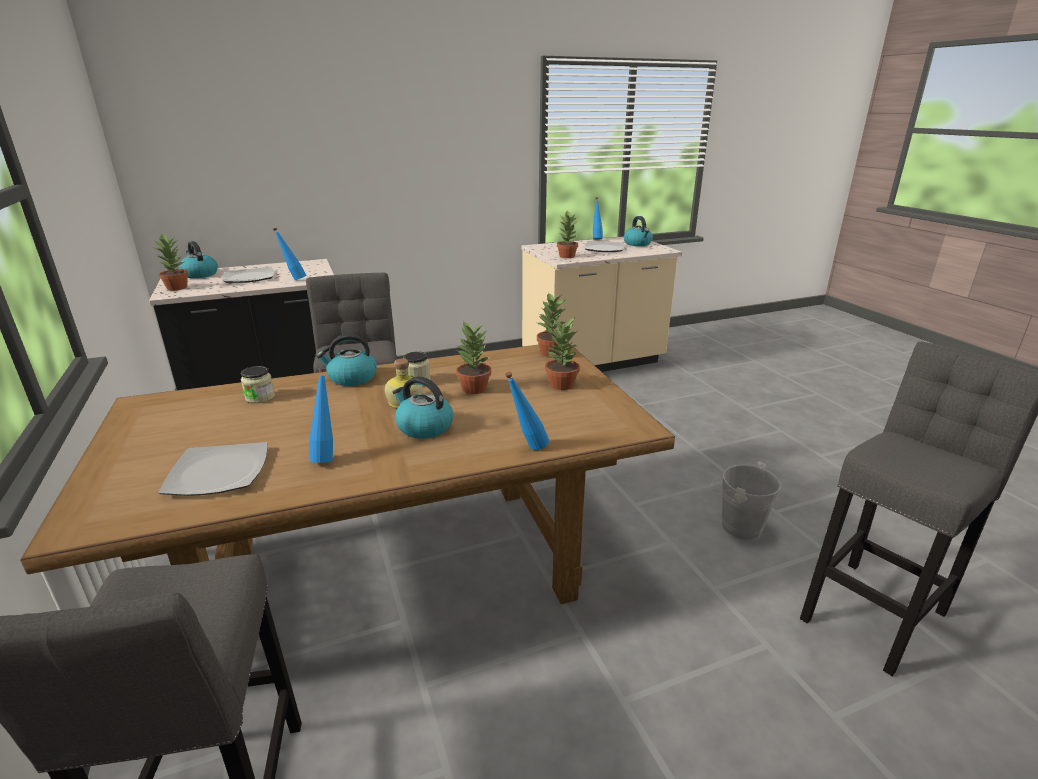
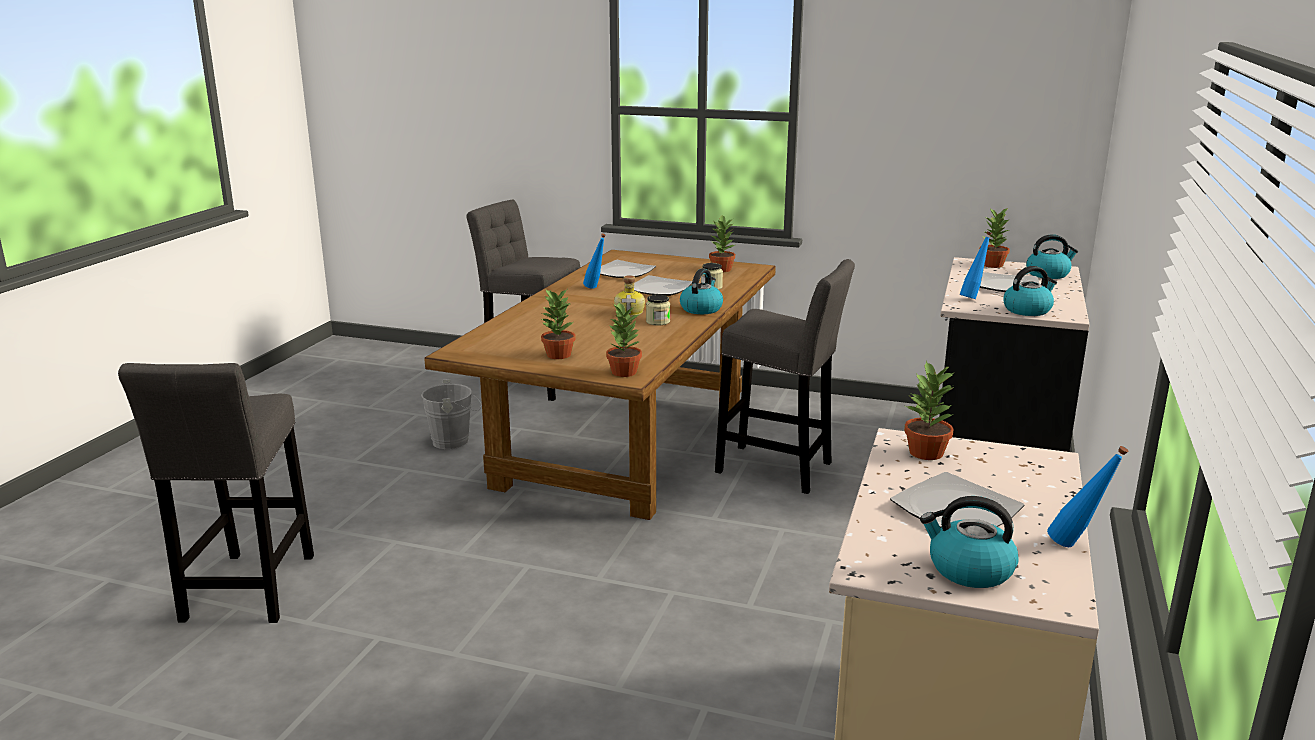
camera: 130 degrees right, 5 degrees down
(293, 419) = (659, 289): none -> plate
(423, 427) = (583, 309): kettle -> kettle (1027, 310)
(473, 388) = (611, 332): potted plant -> potted plant (722, 269)
(527, 448) = (504, 322): blue bottle -> none
(736, 525) = (411, 599): grey bucket -> grey bucket (455, 441)

